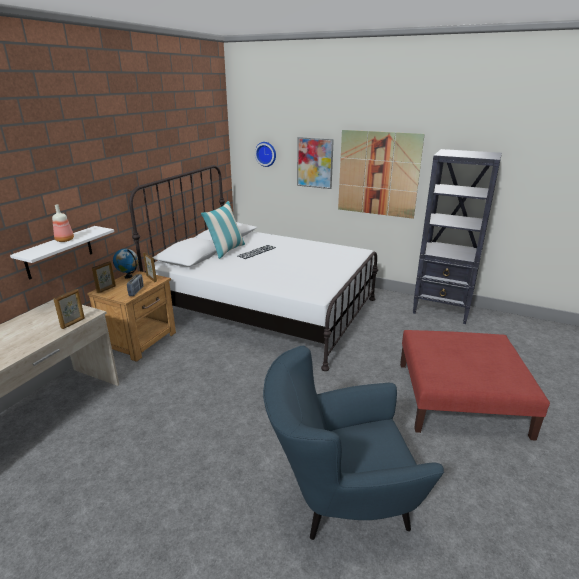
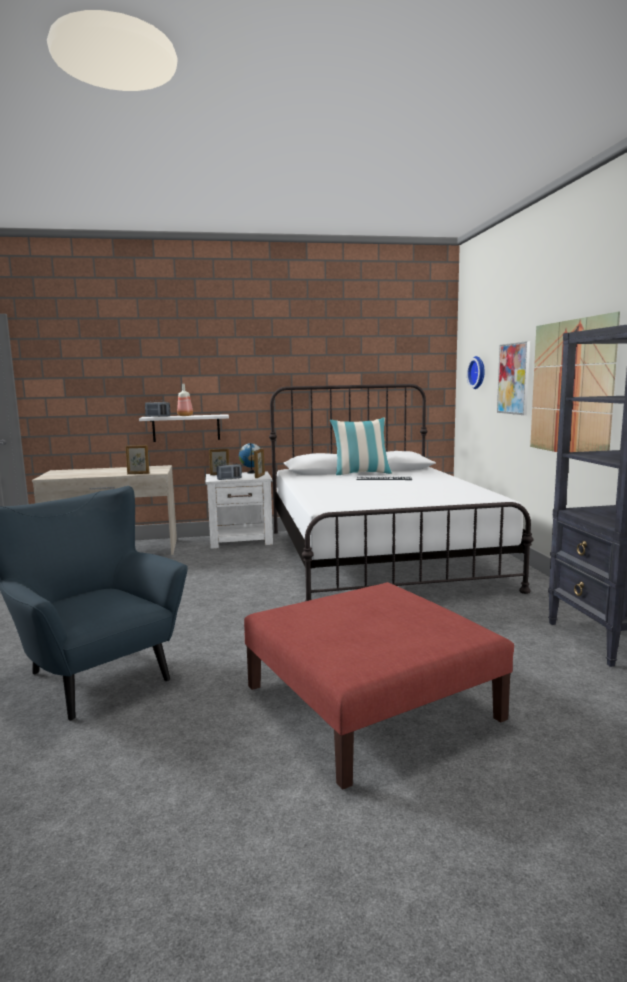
camera: 55 degrees right, 15 degrees down
(38, 250) = (158, 416): none -> radio
(141, 340) = (242, 540): brown nightstand -> white nightstand

